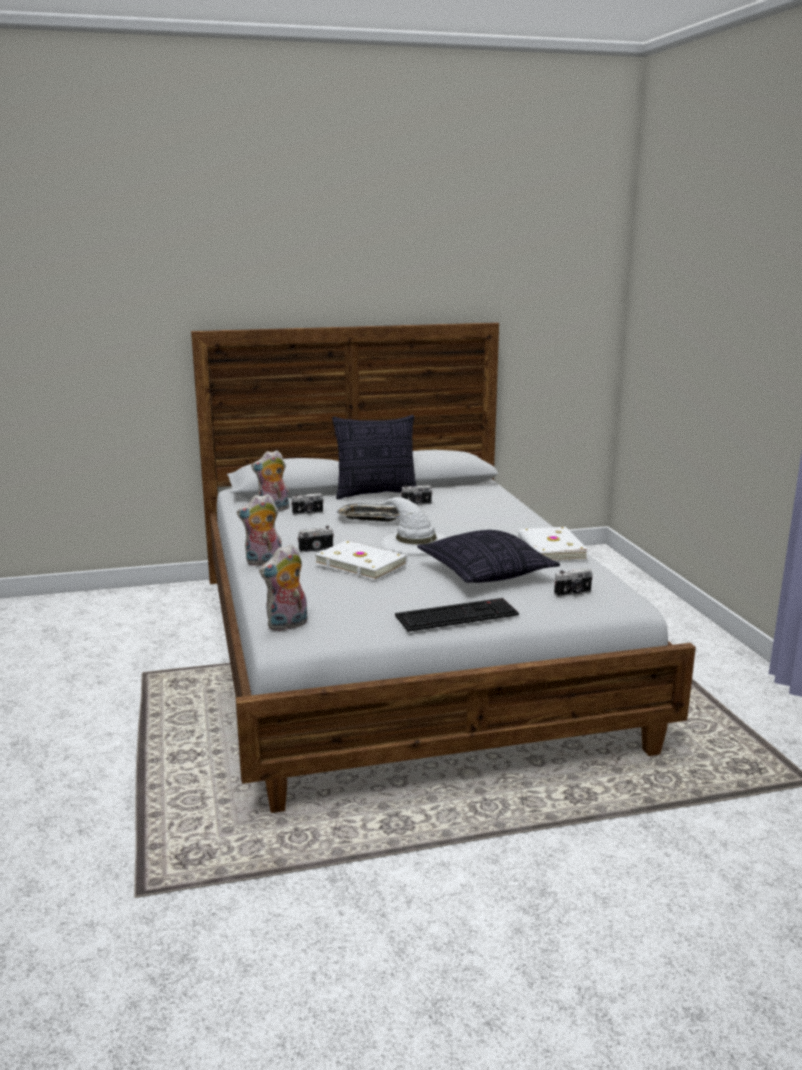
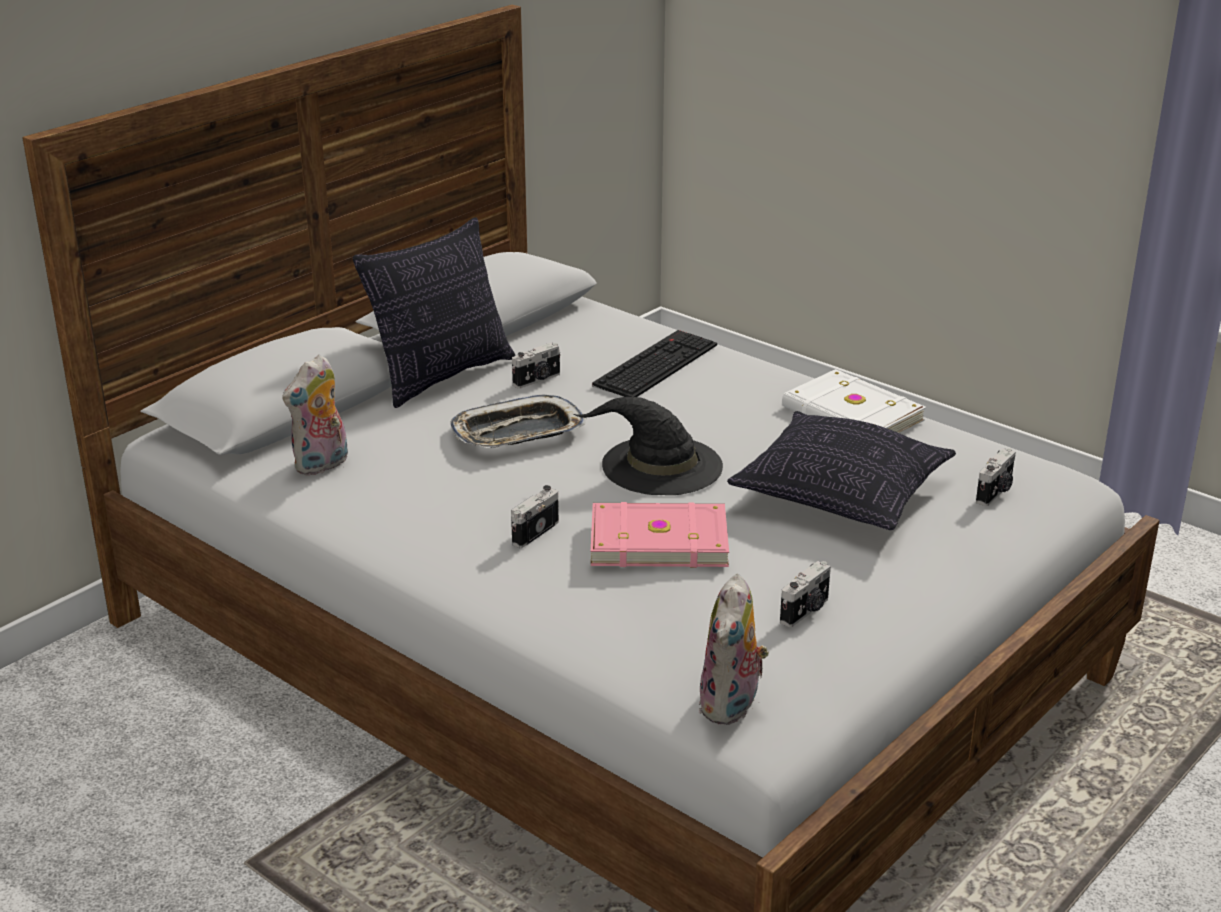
camera: 35 degrees left, 10 degrees up
(263, 563) = (495, 592): plush toy -> none
(308, 513) = (396, 455): camera -> camera (806, 611)
(361, 563) = (657, 539): white book -> pink book
(414, 542) = (660, 465): white hat -> black hat
(457, 614) = (920, 589): keyboard -> keyboard (655, 364)

